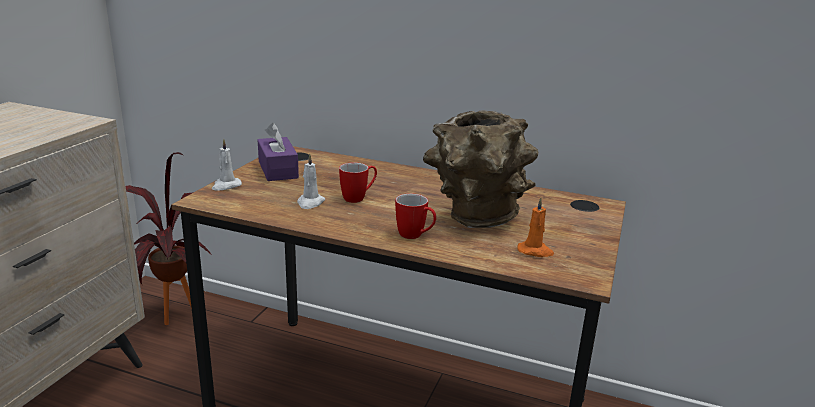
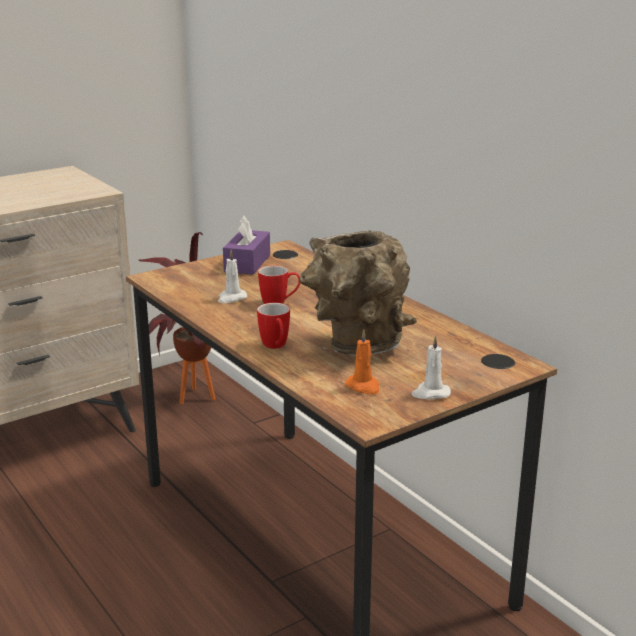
camera: 35 degrees right, 0 degrees up
(226, 186) = (185, 269): white candle -> white candle (430, 393)

